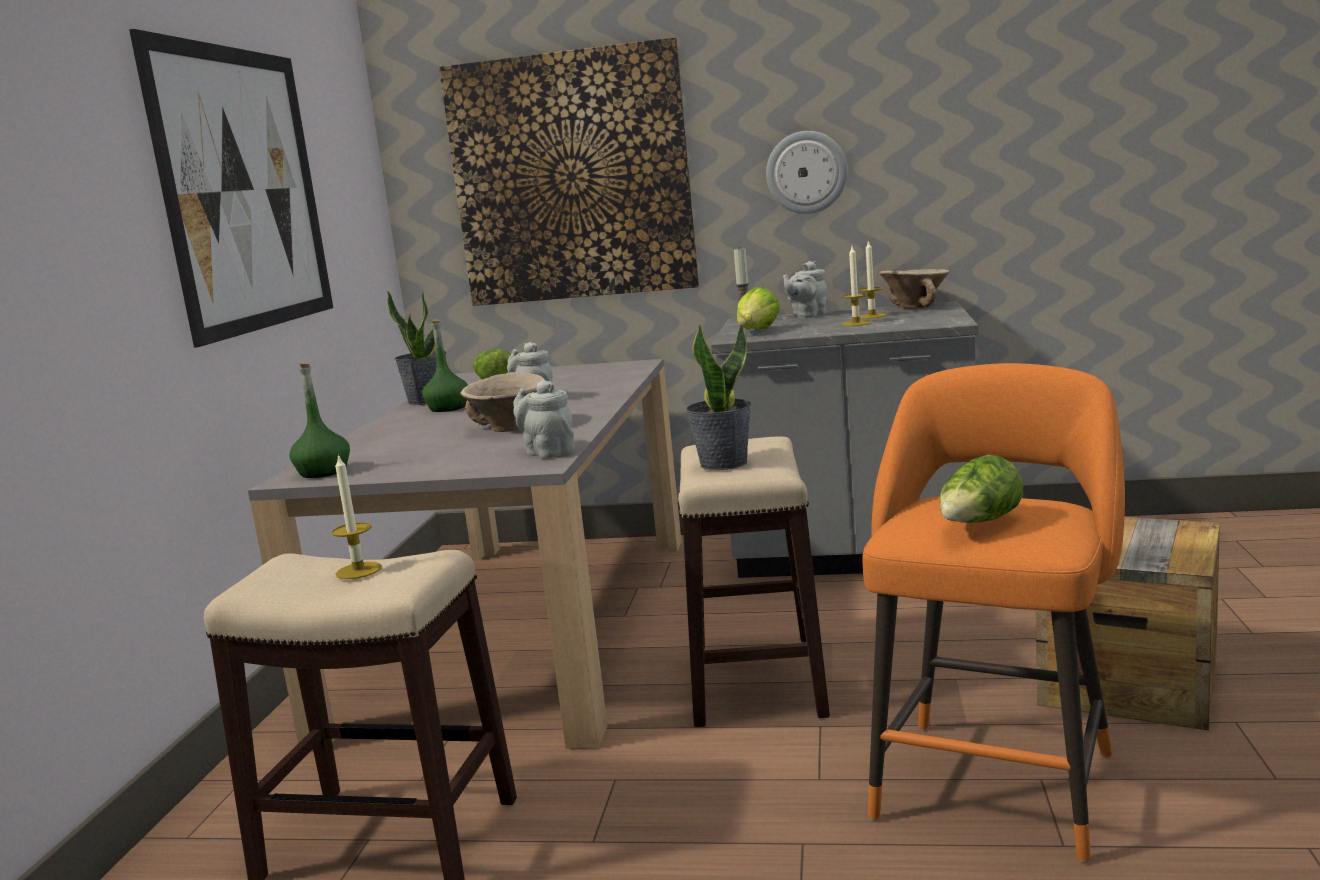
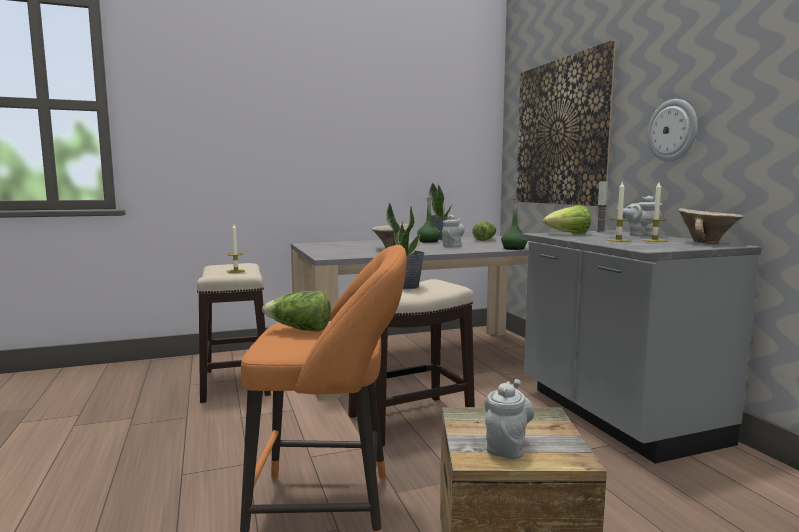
camera: 60 degrees right, 5 degrees down
(244, 190) = (370, 130): picture -> none
(323, 472) = (314, 244): green bottle -> green bottle (514, 248)
(547, 452) = (349, 255): grey teapot -> grey teapot (506, 446)

